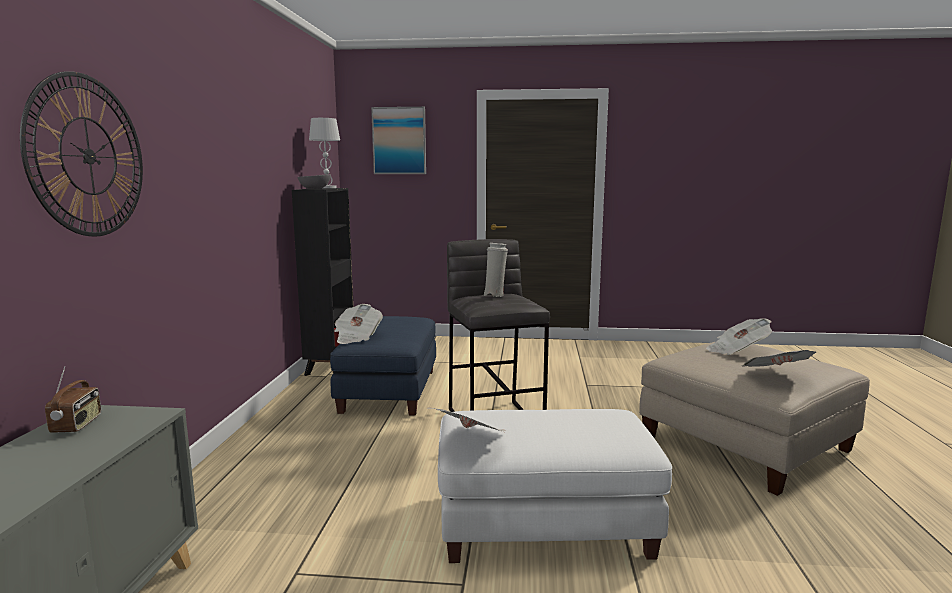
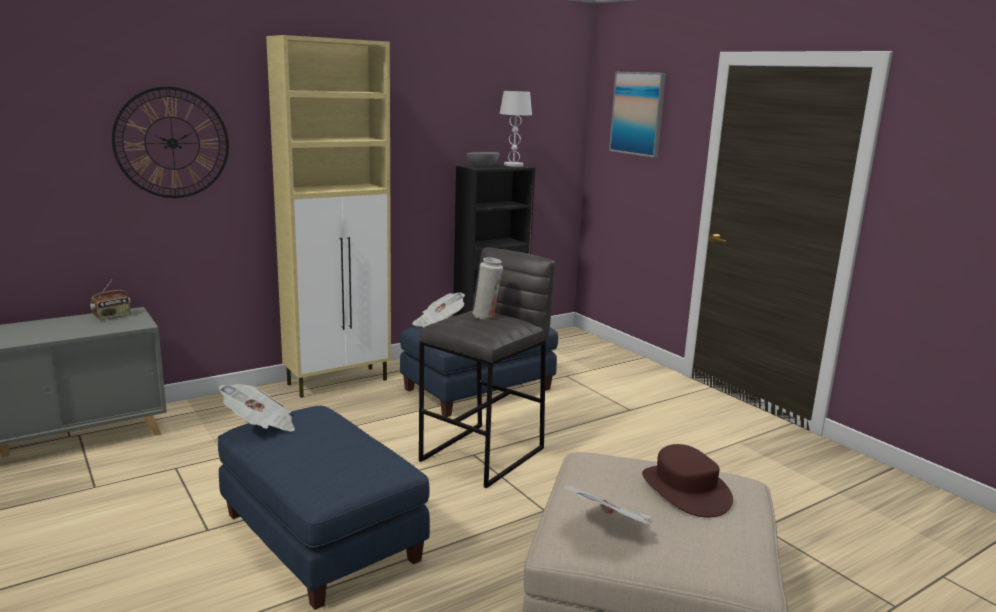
camera: 50 degrees right, 5 degrees up
(266, 433) = (339, 382): none -> beige cabinet
(546, 524) = (322, 537): white ottoman -> blue ottoman
(737, 351) = (685, 490): newspaper -> brown hat

